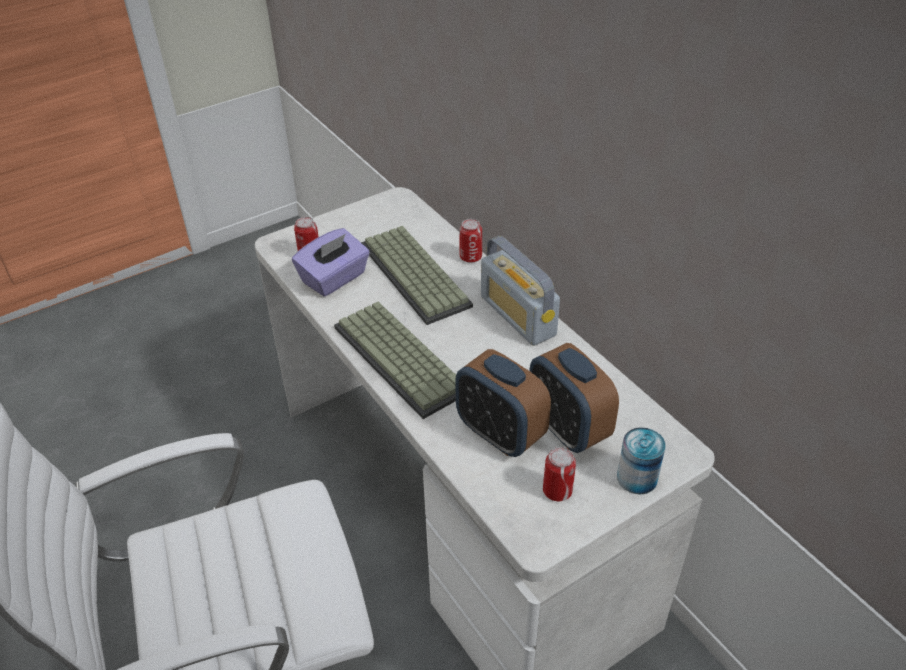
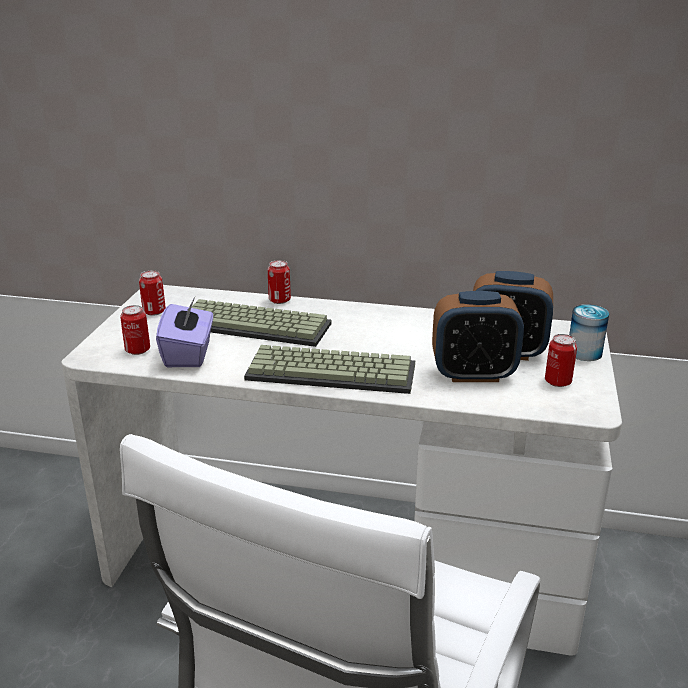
camera: 45 degrees left, 15 degrees down
(368, 220) = (154, 312): none -> can
(517, 316) = (371, 315): radio -> none

